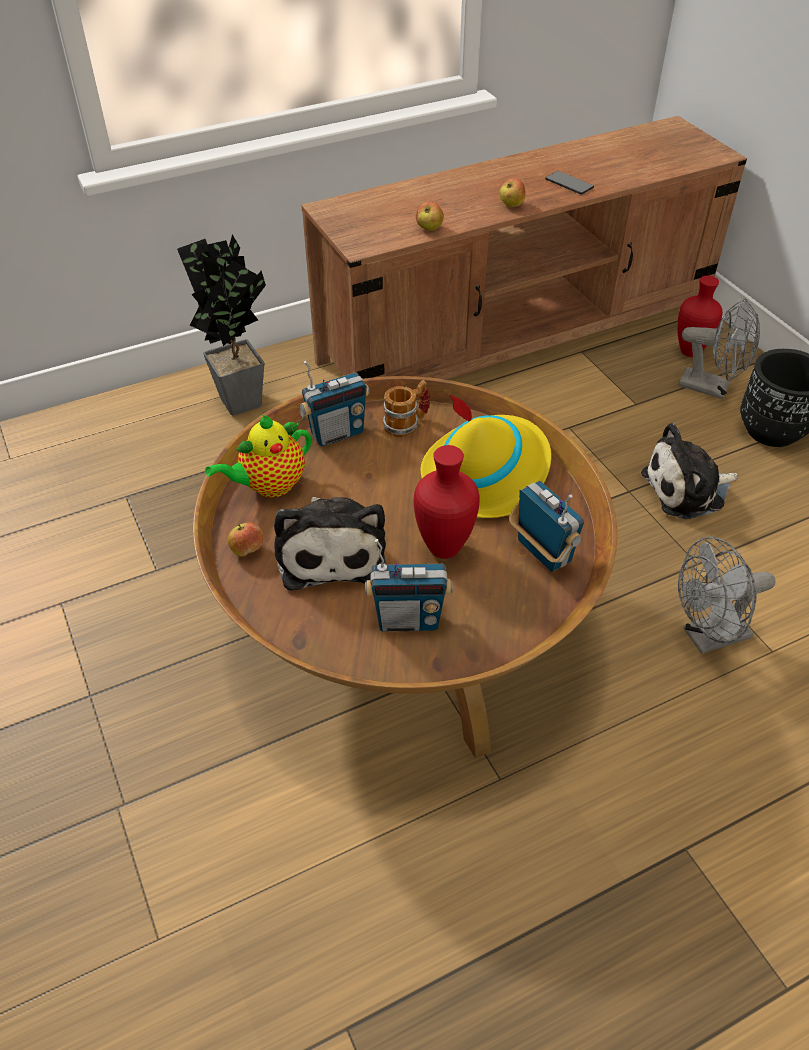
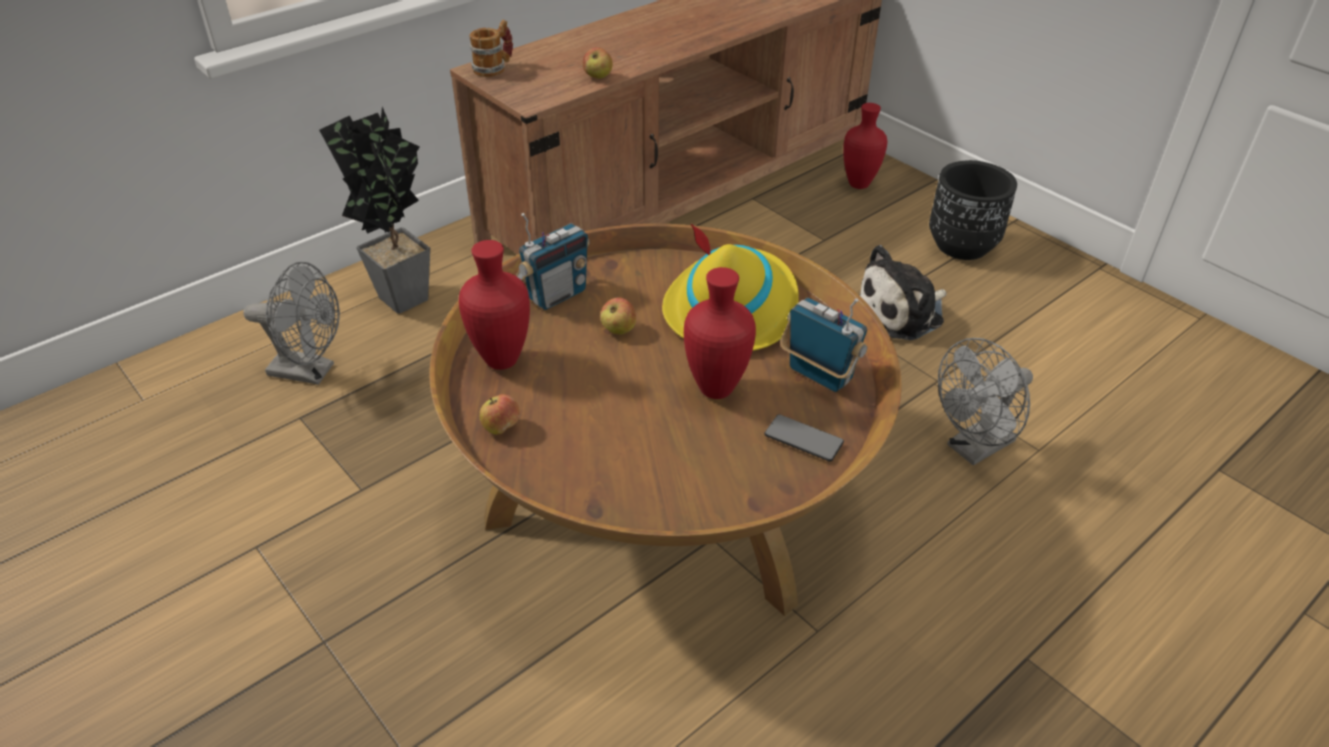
camera: 15 degrees left, 5 degrees down
(269, 486) = (502, 359): teapot -> red vase
(330, 550) = (594, 412): plush toy -> none
(407, 424) = (629, 275): mug -> mug (494, 68)
(408, 620) = (705, 466): radio -> none
(511, 204) = (674, 46): apple -> apple (618, 329)
(569, 184) = (723, 22): phone -> phone (803, 439)
(711, 388) = (891, 215): grey fan -> grey fan (311, 371)

